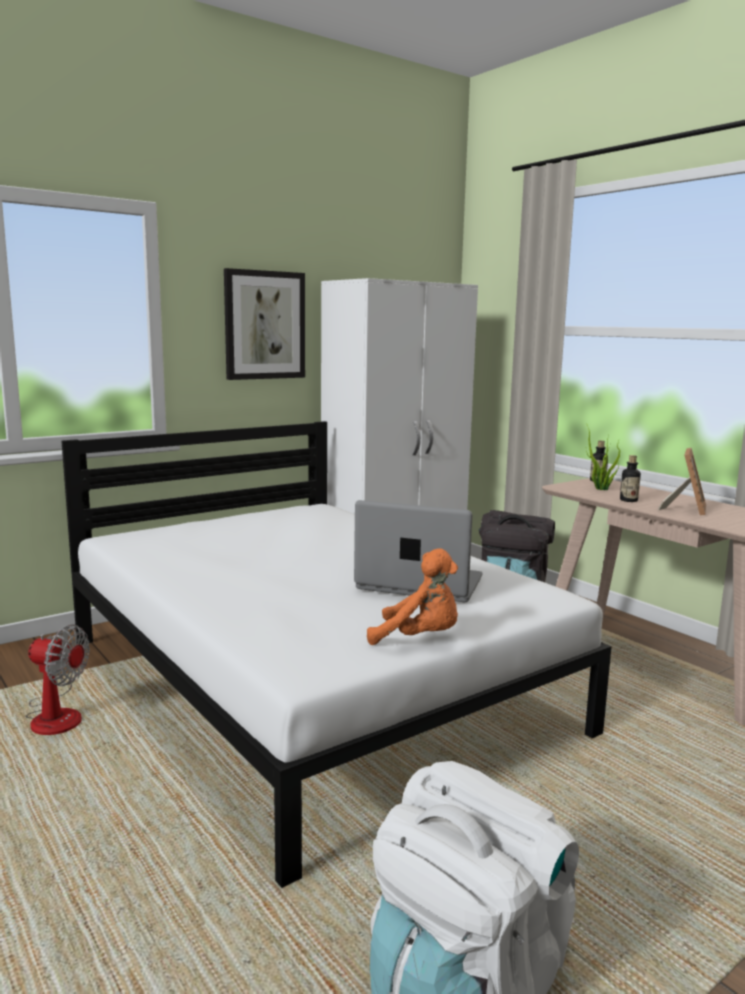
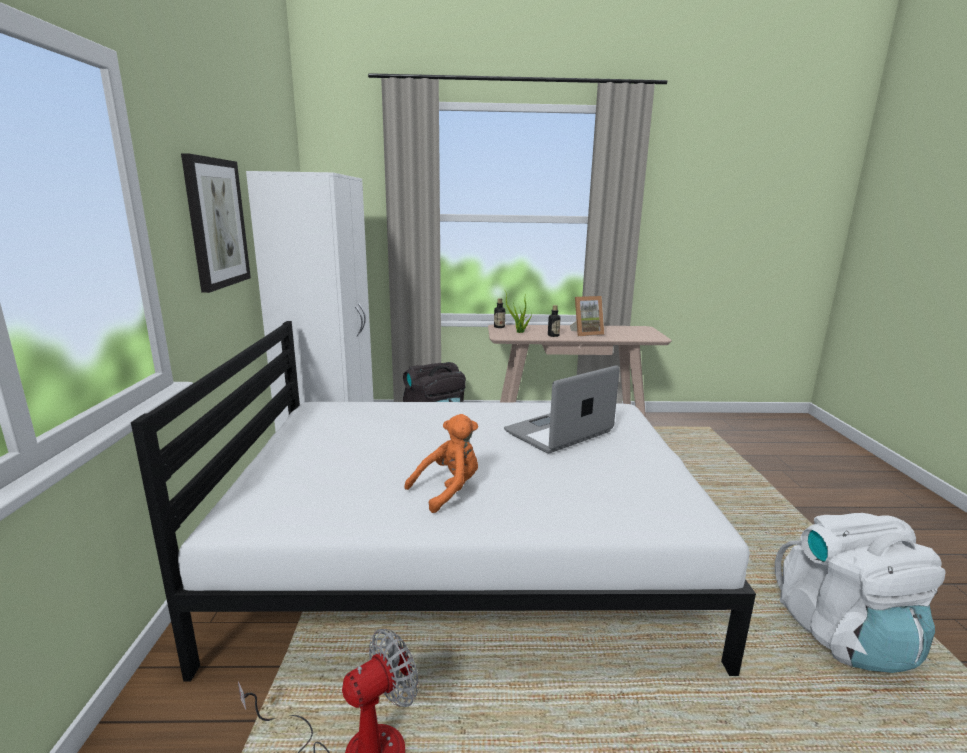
camera: 55 degrees left, 5 degrees up
(419, 638) = (660, 464): orange plush toy -> orange plush toy (448, 490)
(685, 509) = (586, 333): picture frame -> picture frame turned 105 degrees clockwise

